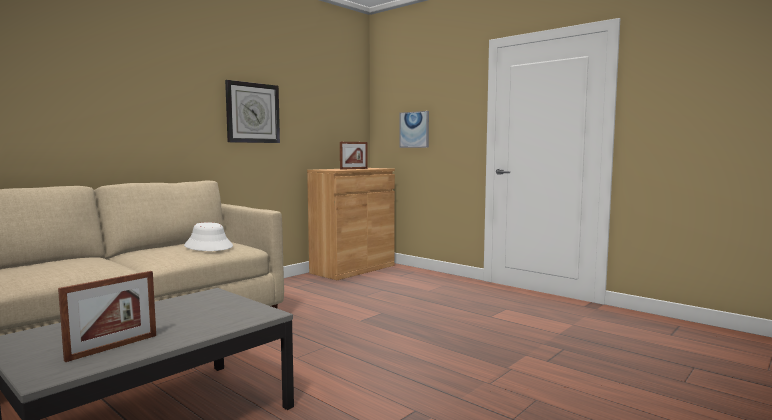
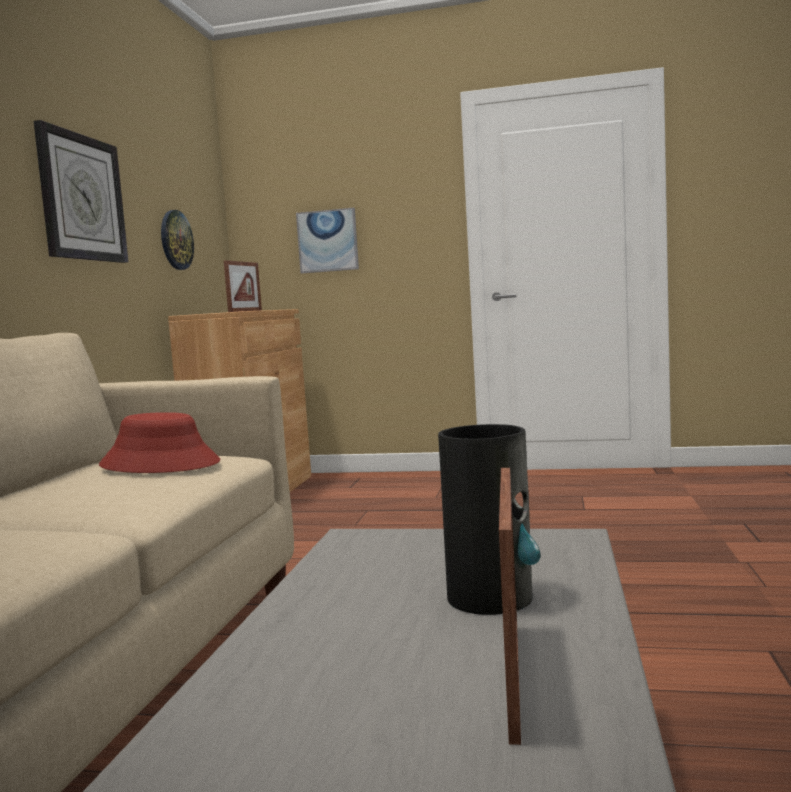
camera: 30 degrees left, 0 degrees up
(179, 325) = (491, 597): none -> vase
(209, 246) = (160, 464): white hat -> red hat
(321, 129) = (176, 240): none -> wall clock

